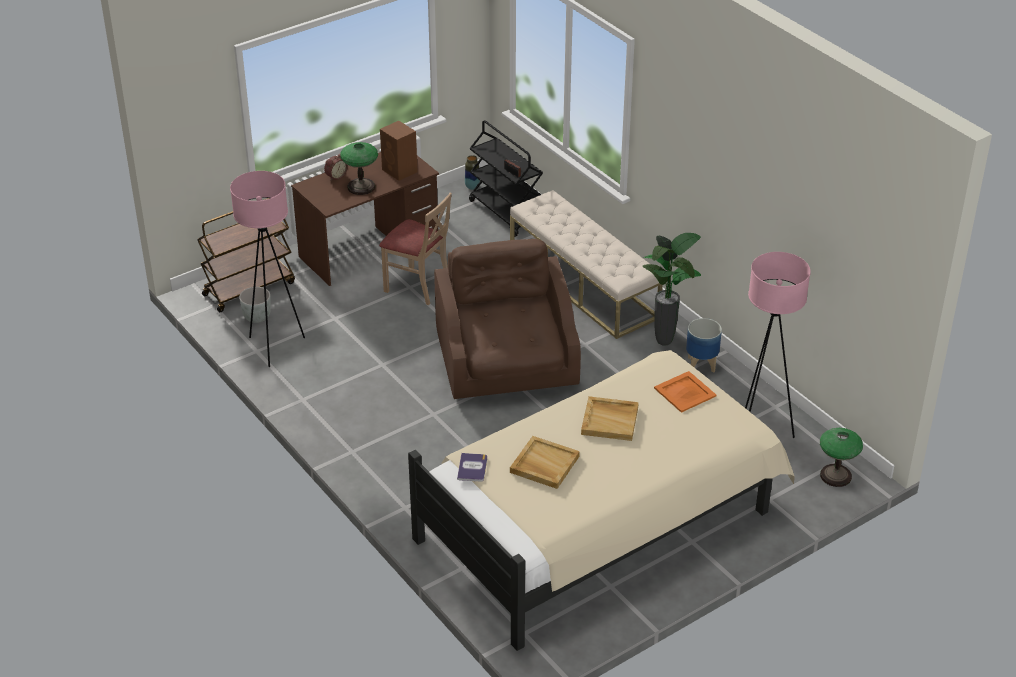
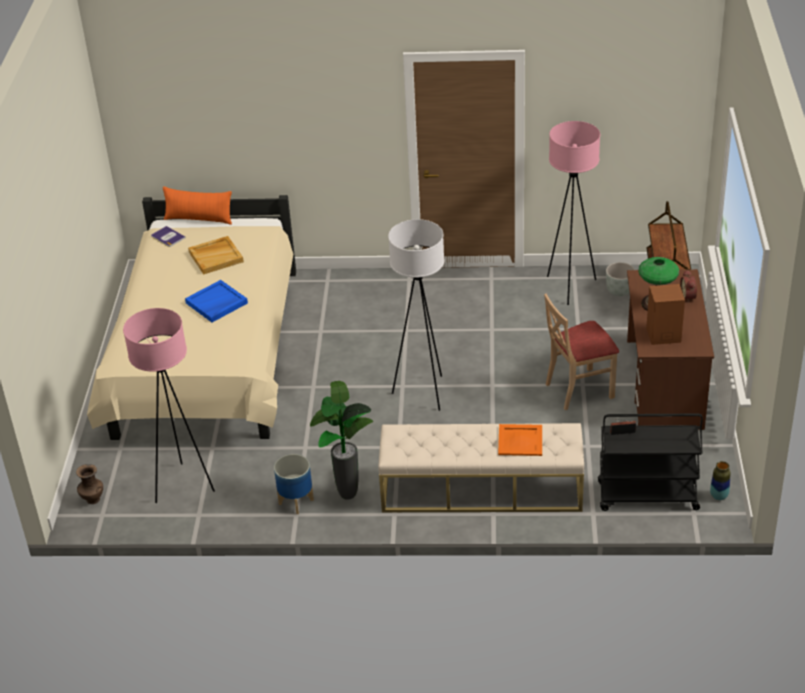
camera: 130 degrees right, 0 degrees up
(472, 468) = (252, 228): book -> book (168, 237)
(491, 524) = (199, 219): none -> orange pillow
(507, 362) = (423, 393): brown armchair -> white floor lamp
(610, 420) = (216, 303): beige tray -> blue tray
(685, 392) = (196, 353): orange tray -> orange tray (520, 440)
(836, 476) = (92, 499): table lamp -> brown vase

